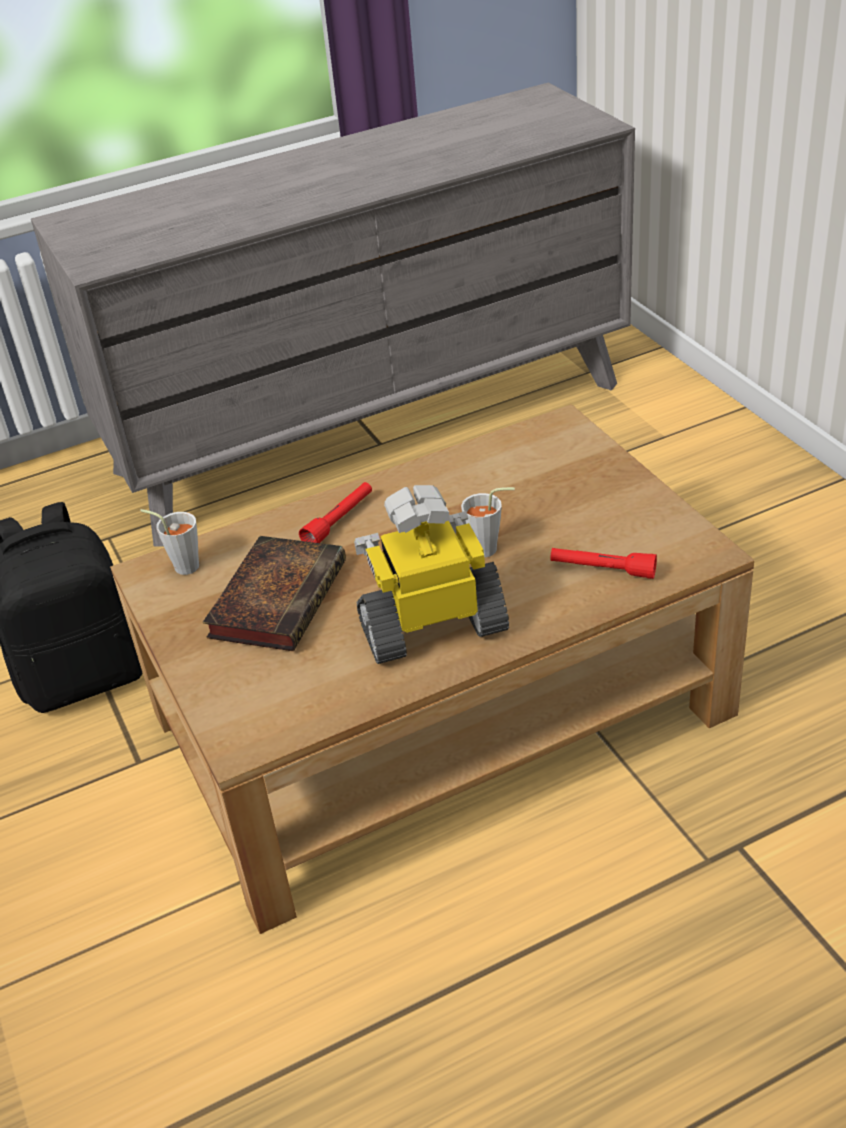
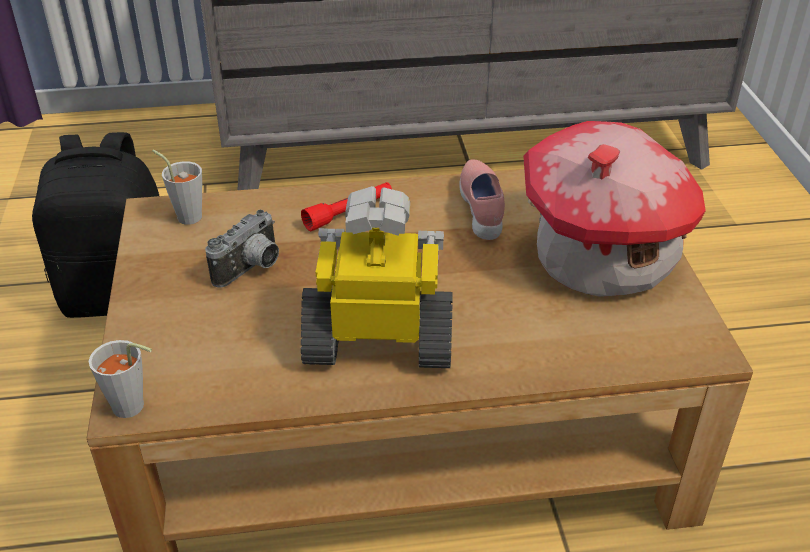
camera: 15 degrees right, 0 degrees up
(278, 597) = (252, 269): book -> camera
(462, 485) = (483, 210): none -> pink shoe
(490, 549) = (477, 280): grey cup -> grey cup (134, 409)
(590, 501) = (602, 259): none -> toy house
(602, 569) = (581, 334): red flashlight -> none

